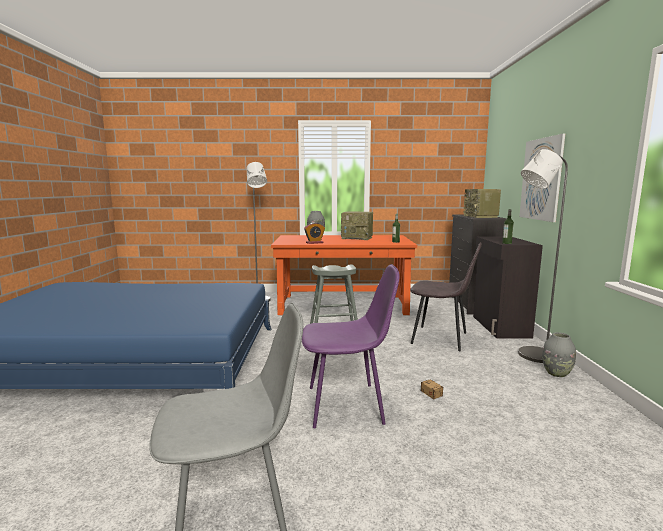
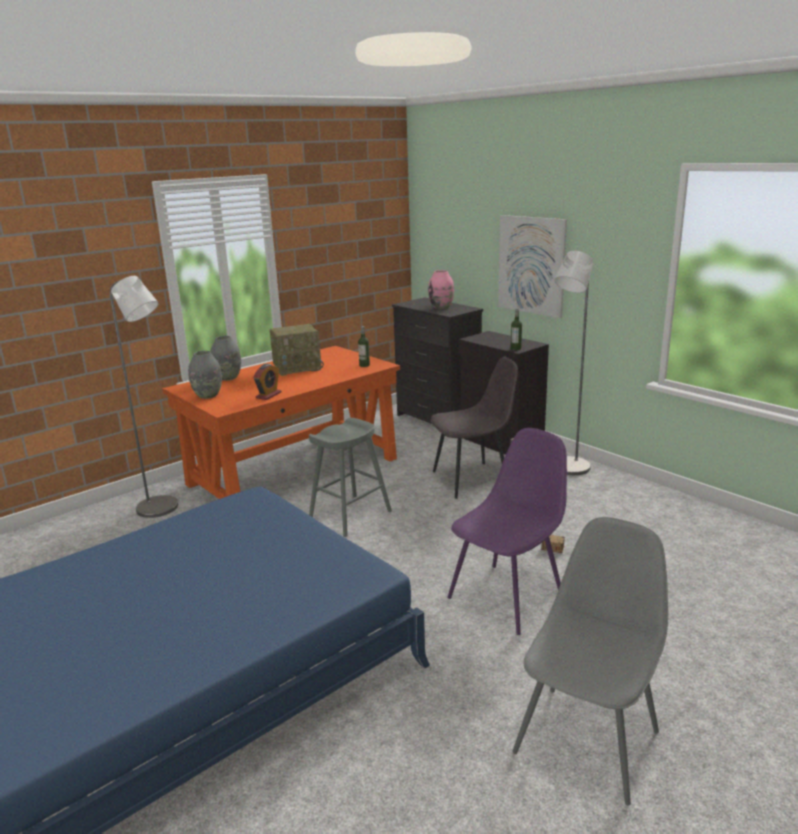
camera: 40 degrees left, 10 degrees up
(481, 216) = (441, 307): radio -> pink vase
(556, 373) = (606, 481): grey vase -> grey vase (208, 395)

